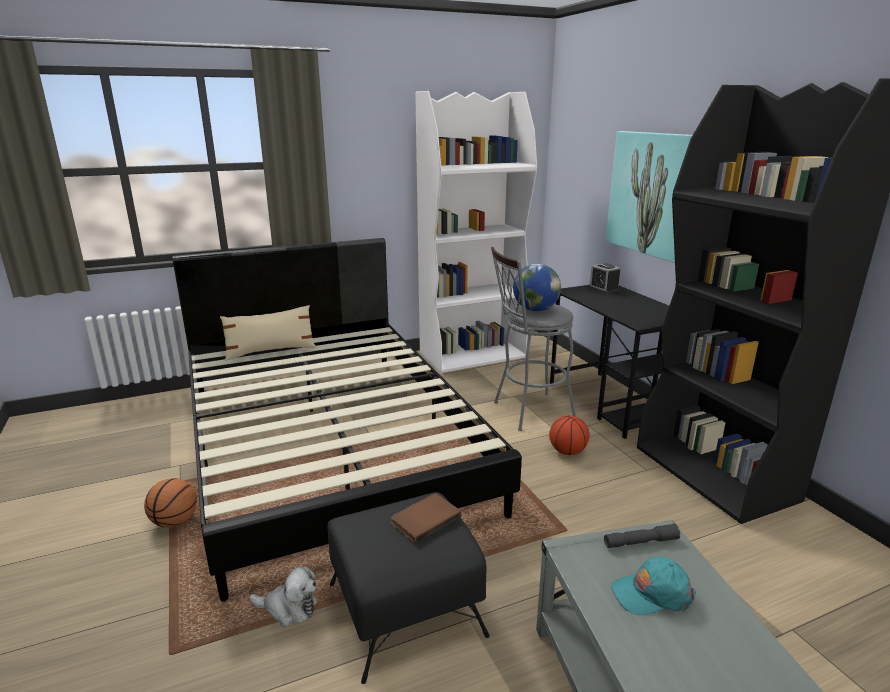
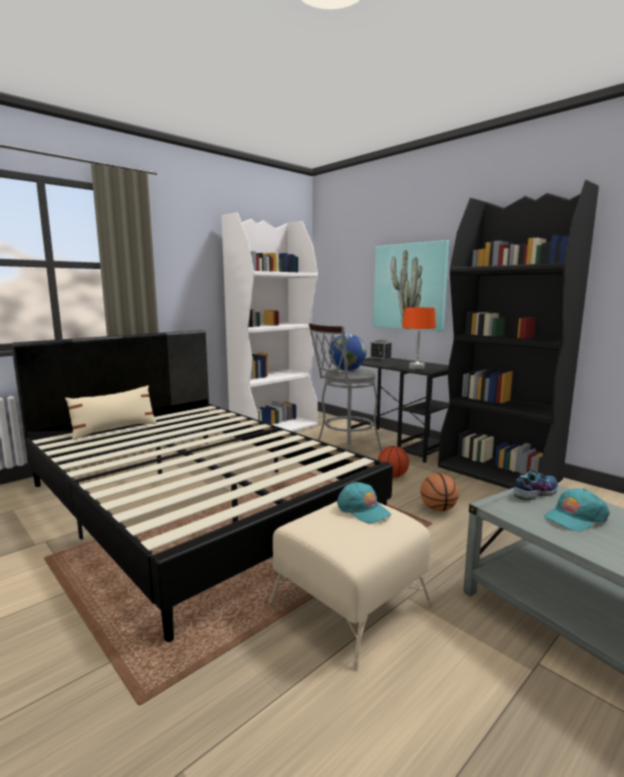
camera: 20 degrees left, 10 degrees down
(175, 521) = (69, 588): basketball -> basketball (438, 509)
(289, 608) = (242, 630): plush toy -> none
(406, 609) = (351, 604): black ottoman -> beige ottoman
(424, 518) = (363, 510): brown book -> turquoise cap
(633, 314) = (416, 368): none -> orange table lamp
(640, 542) = (535, 492): grey flashlight -> shoe

